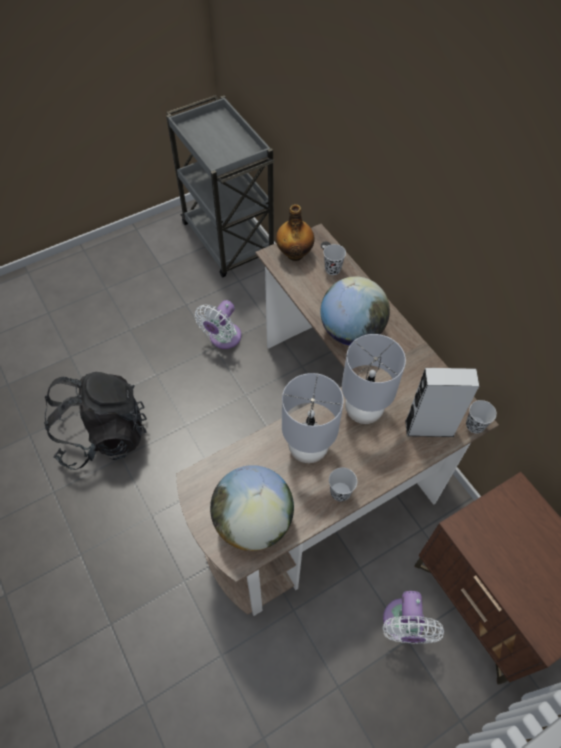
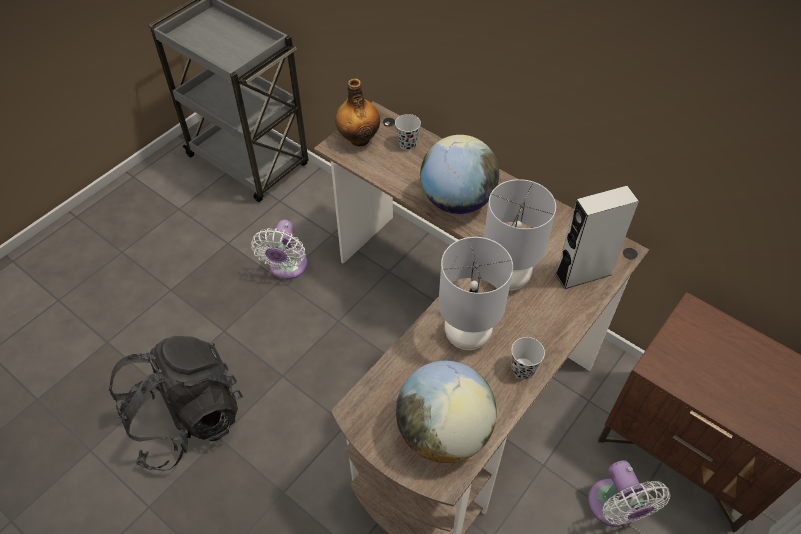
camera: 20 degrees left, 5 degrees down
(475, 425) = (627, 257): black cup -> none

